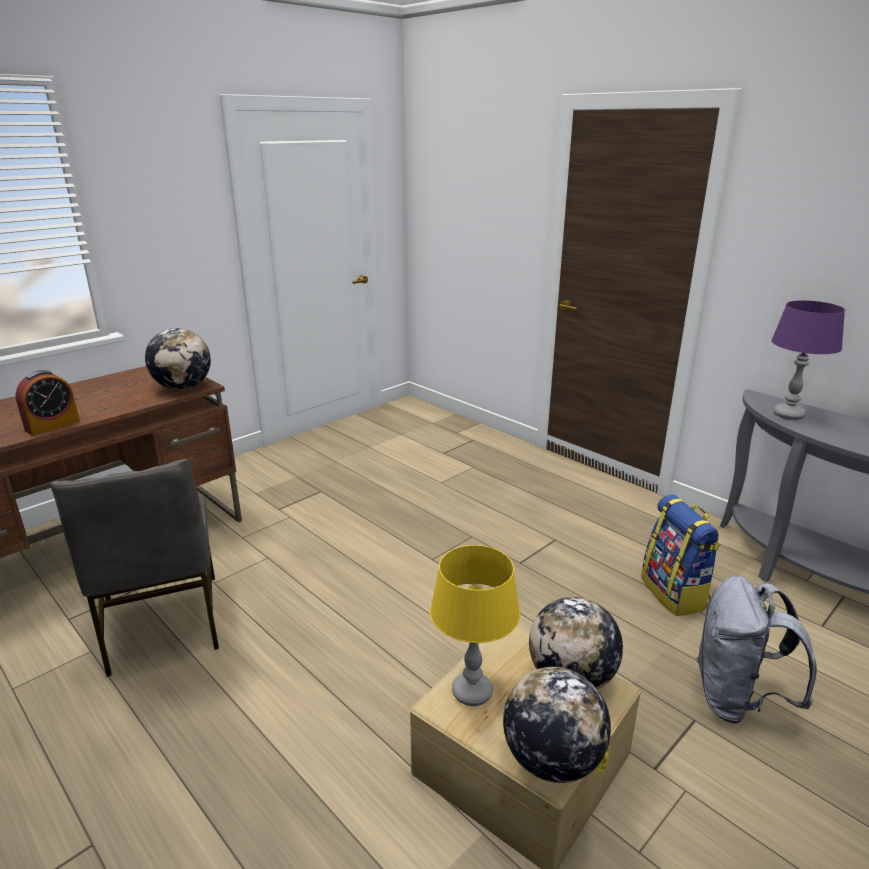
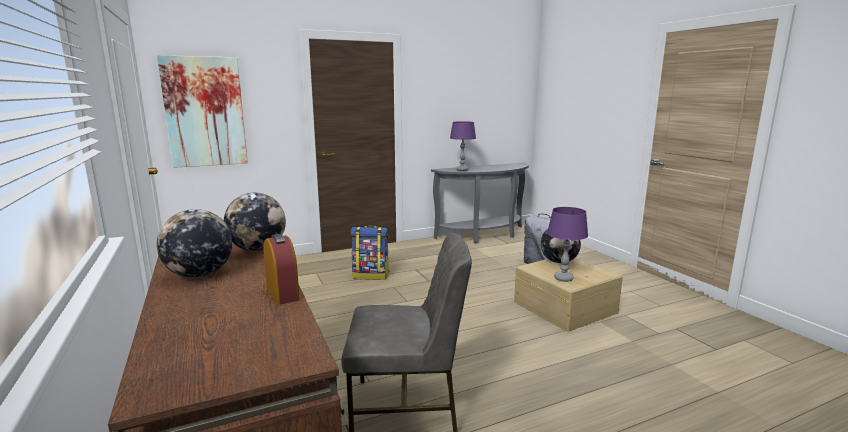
camera: 70 degrees left, 10 degrees down
(449, 217) = (205, 112): none -> picture
(471, 692) = (563, 278): yellow table lamp -> purple table lamp
(552, 760) = (601, 272): globe -> globe (199, 275)
(675, 593) = (475, 258): backpack -> backpack (371, 275)

